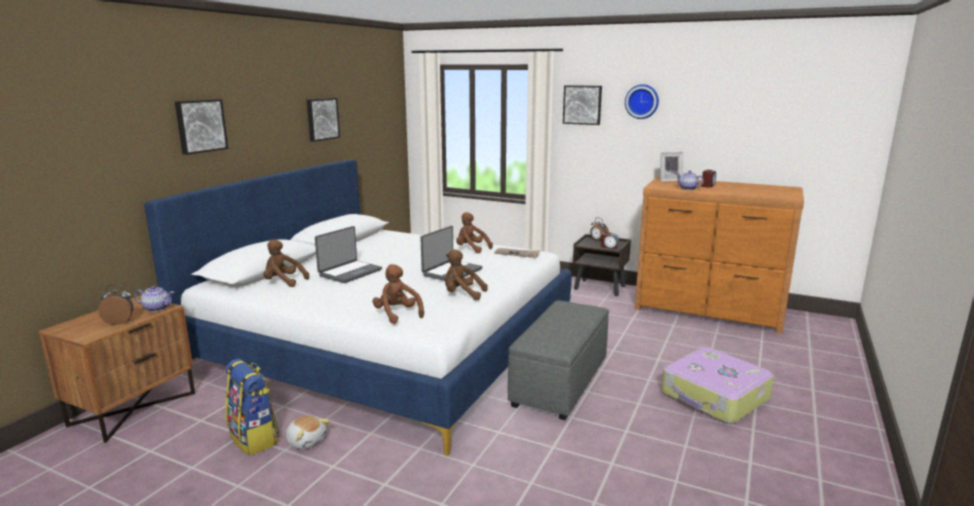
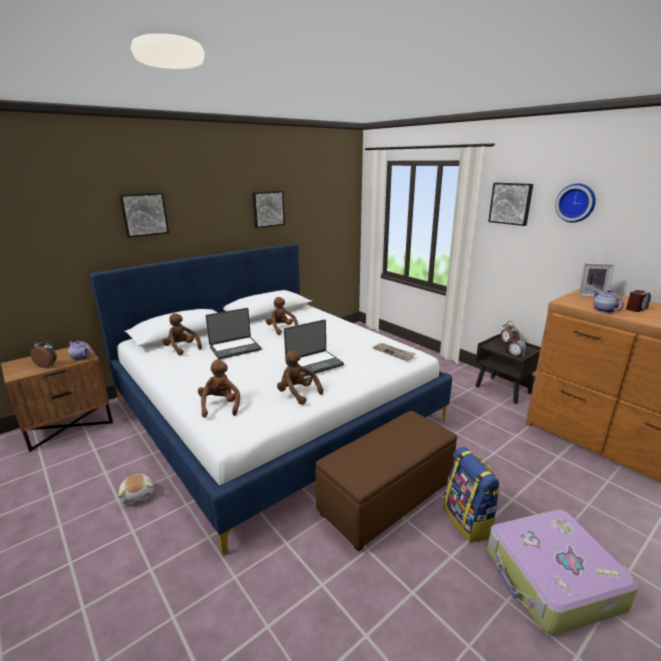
camera: 25 degrees right, 5 degrees up
(255, 438) = (109, 480): backpack -> backpack (468, 521)
(471, 249) = (358, 339): brown plush toy -> brown plush toy (281, 329)
(560, 382) = (387, 498): grey ottoman -> brown ottoman

